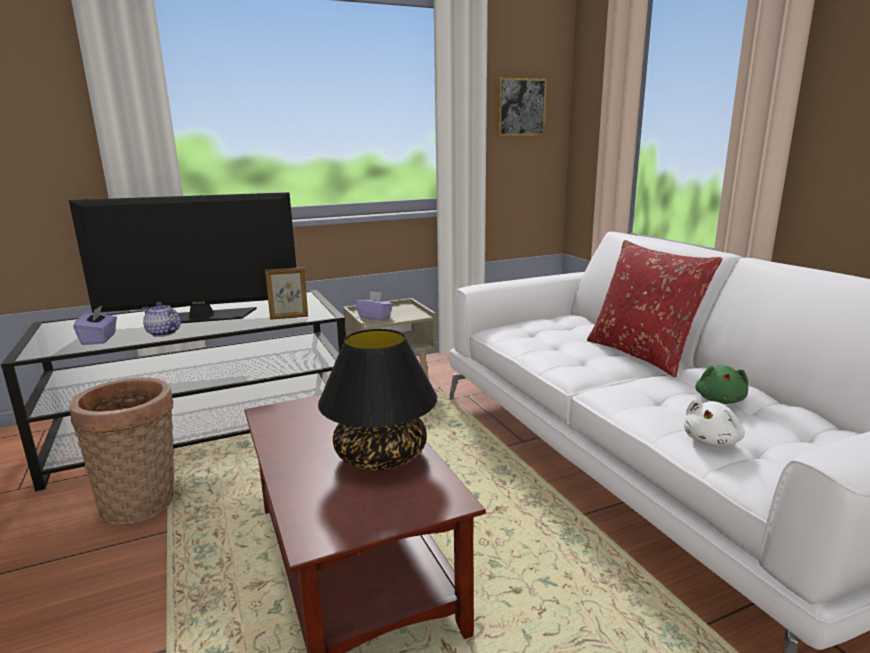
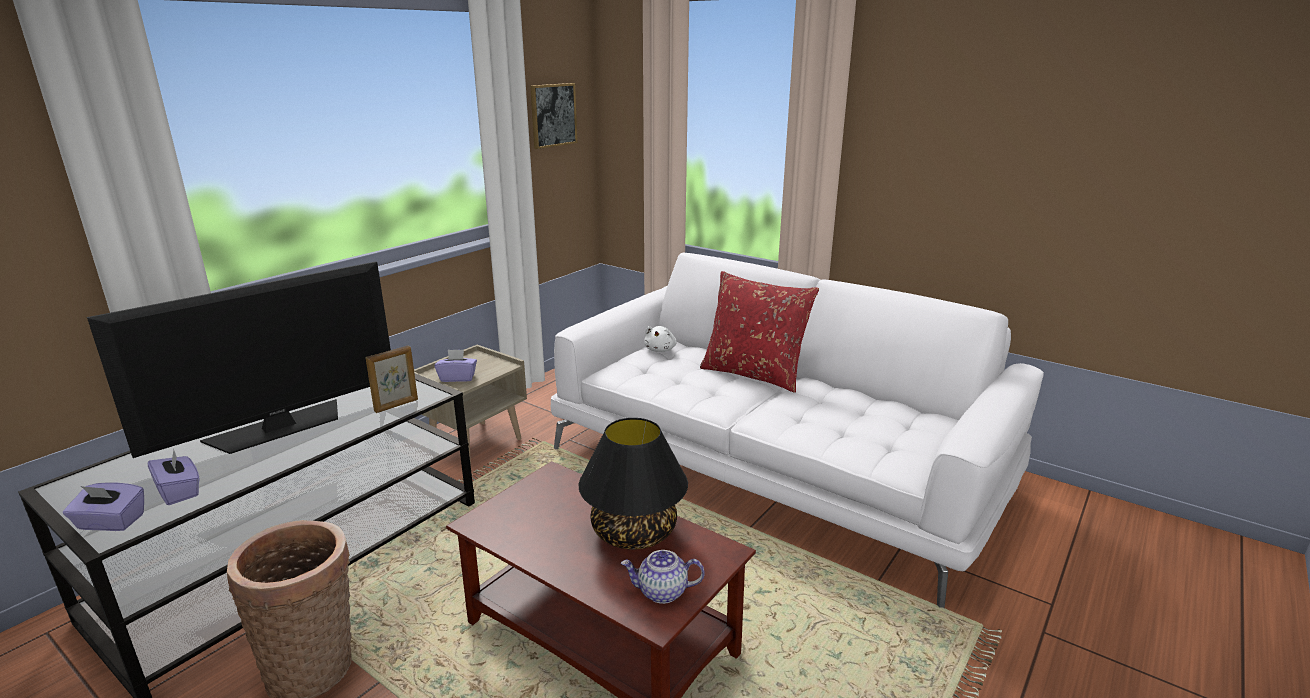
camera: 30 degrees left, 5 degrees up
(43, 347) = (111, 522): none -> purple tissue box
(163, 333) = (261, 462): teapot -> teapot (662, 592)
(712, 441) = (860, 446): white plush toy -> white plush toy (660, 350)
(720, 400) = (840, 407): green plush toy -> none

